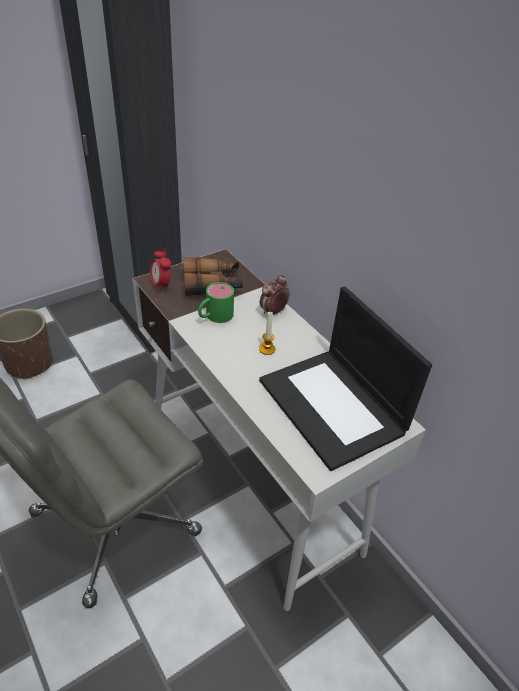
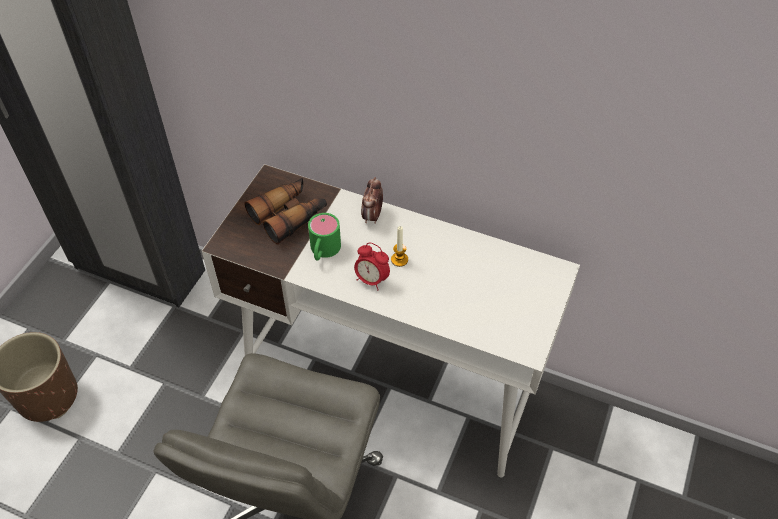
camera: 30 degrees left, 10 degrees up
(161, 285) = (240, 243): alarm clock -> alarm clock (371, 280)
(333, 407) = (497, 285): laptop -> none

